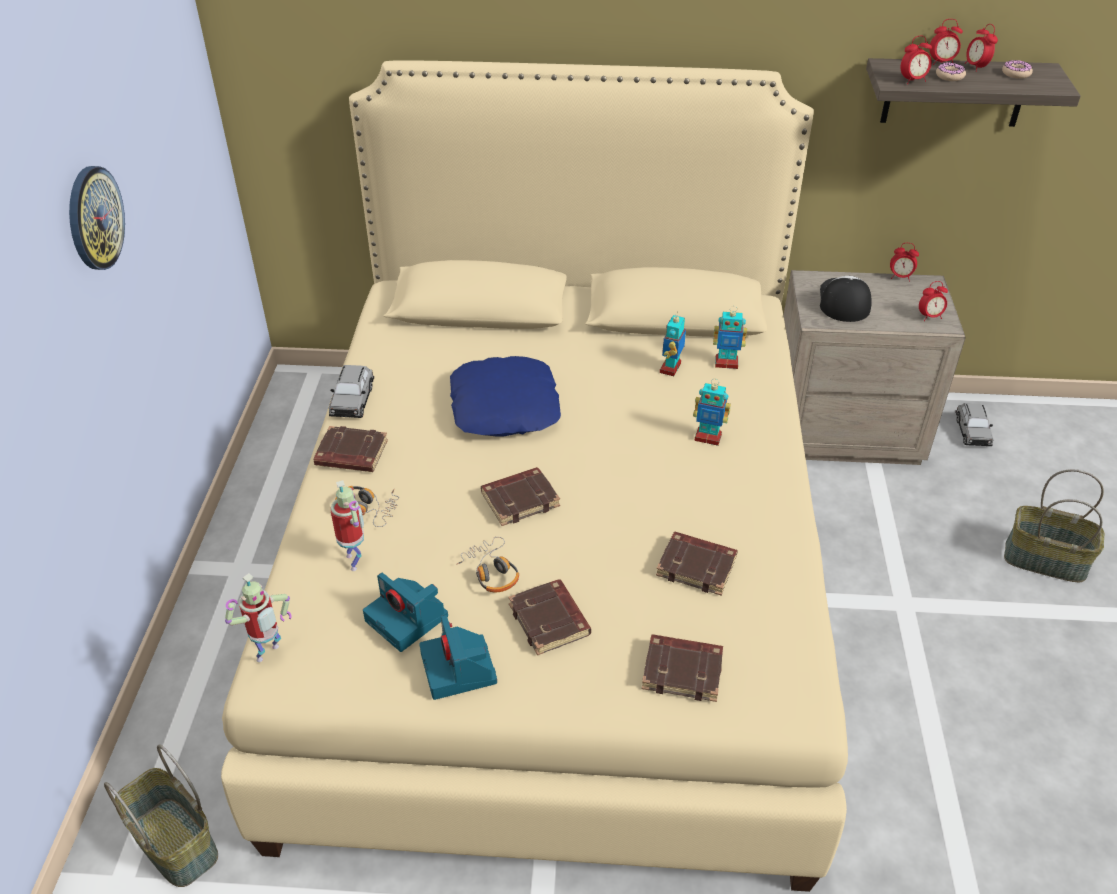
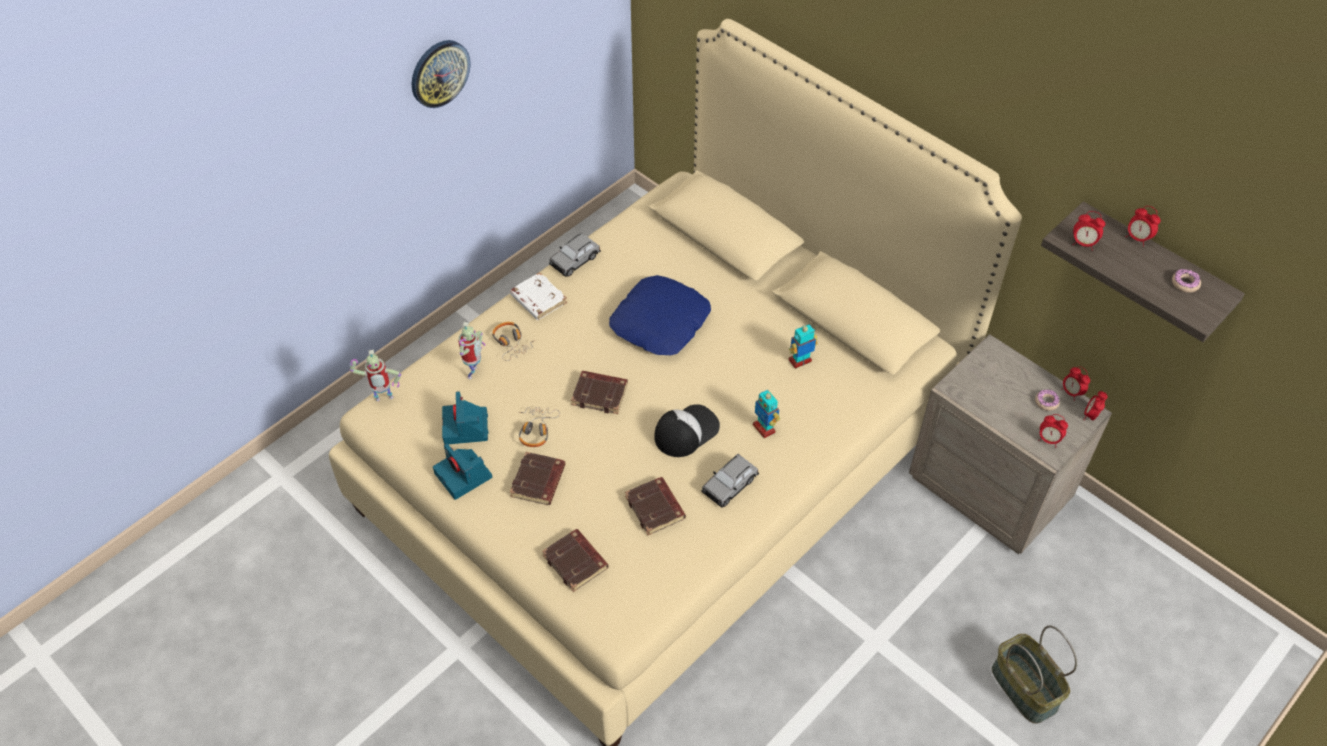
camera: 40 degrees right, 10 degrees up
(173, 843) = (322, 471): basket -> none
(350, 454) = (537, 299): brown book -> white book
(459, 670) = (464, 476): camera -> camera turned 60 degrees counterclockwise
(726, 363) = (844, 381): toy robot -> none
(843, 301) = (996, 385): cap -> cap (686, 431)
(949, 76) = (1122, 256): donut -> donut (1046, 402)
(972, 432) = (1097, 557): grey toy car -> grey toy car (729, 485)
(976, 67) = (1160, 259): alarm clock -> alarm clock (1091, 415)

